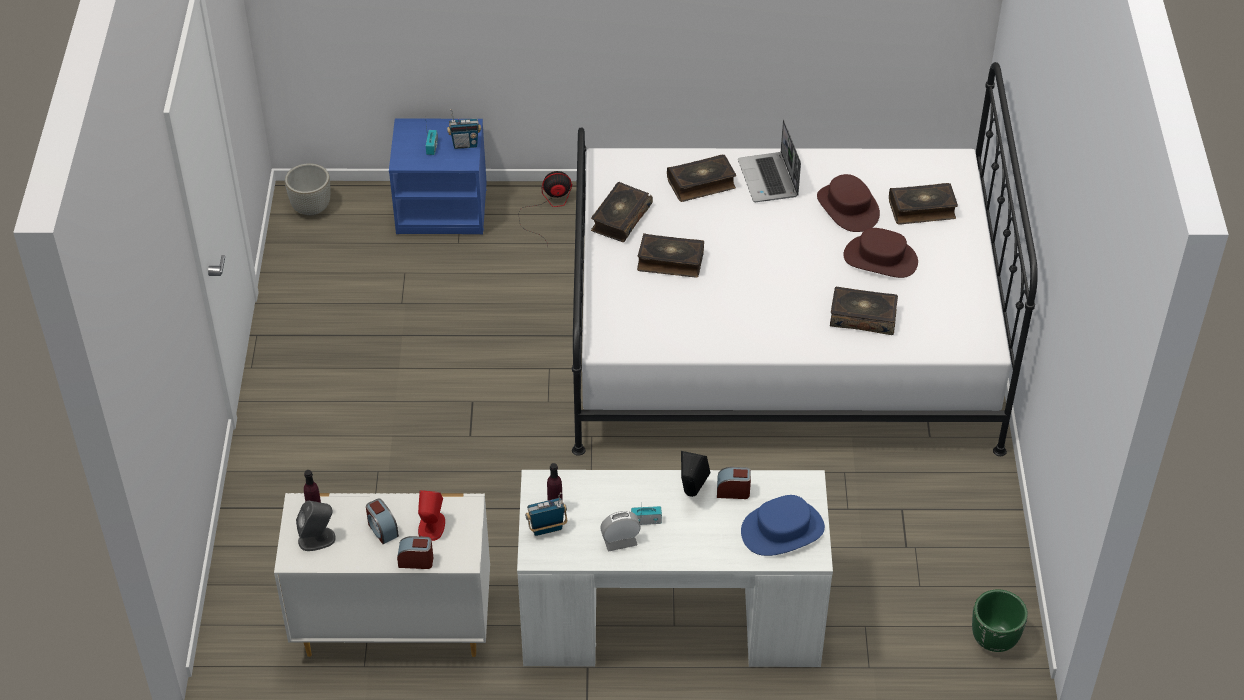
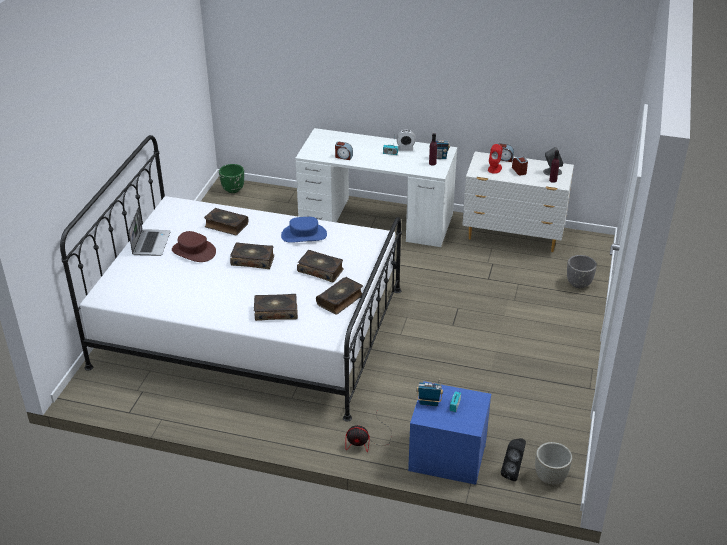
camera: 165 degrees left, 10 degrees down
(267, 529) = (578, 284): none -> grey planter
(691, 494) = (364, 158): black speaker -> black speaker (513, 472)
(769, 179) = (229, 307): laptop -> laptop (151, 243)
(782, 530) = (328, 142): blue hat -> blue hat (304, 235)
(848, 207) = (191, 281): brown hat -> none
(922, 209) = (146, 272): book -> book (253, 260)

